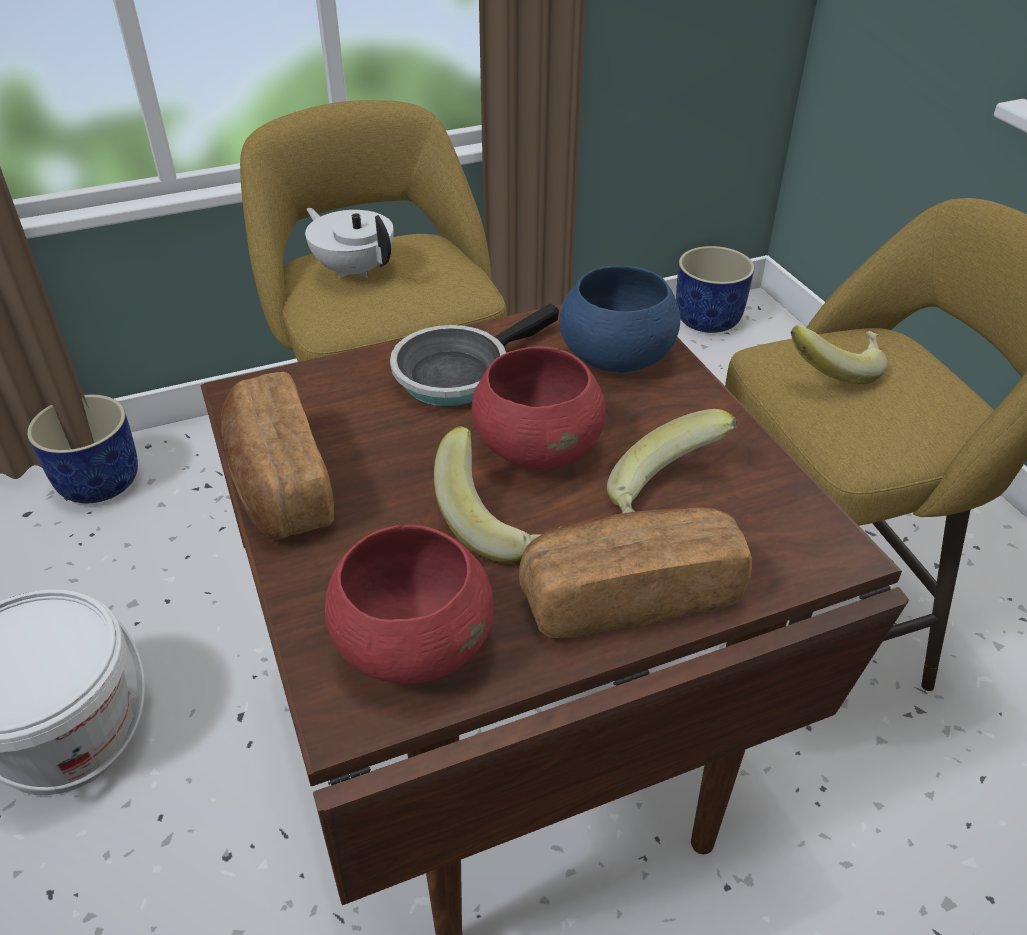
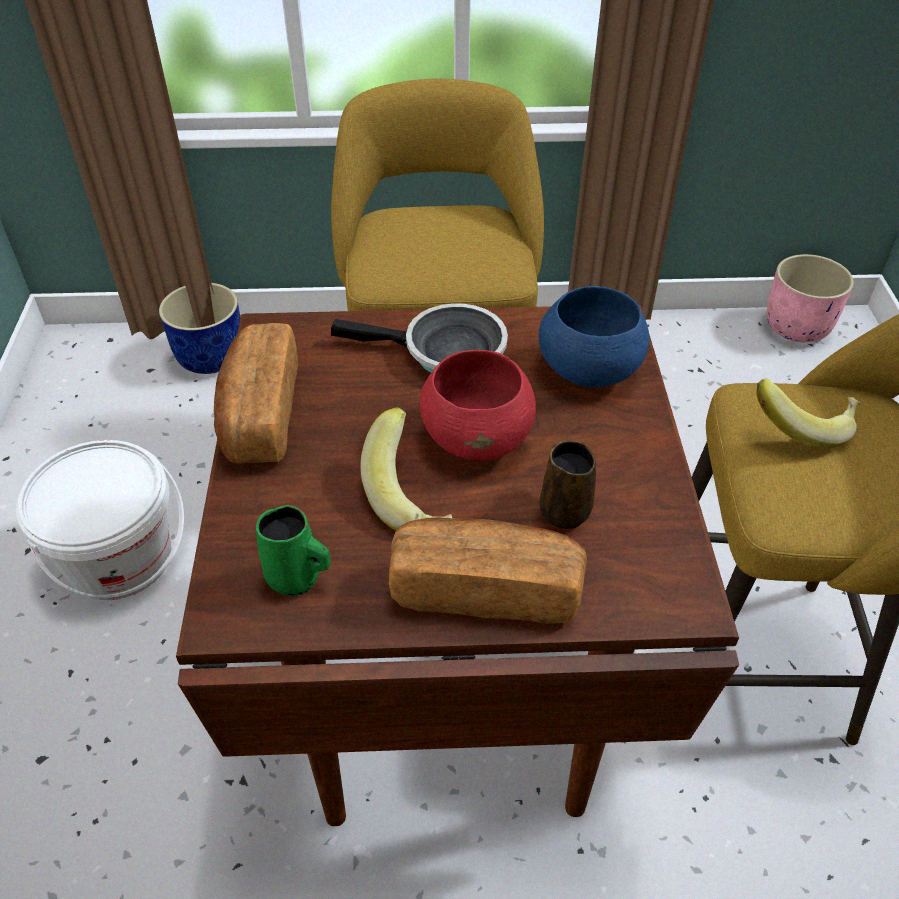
camera: 20 degrees right, 5 degrees up
(354, 269) = (416, 231): white teapot -> none
(413, 644) = (296, 578): red bowl -> green mug
(458, 373) = (445, 352): frying pan -> frying pan turned 150 degrees counterclockwise
(665, 495) = (563, 509): banana -> brown mug
(707, 319) = (796, 326): blue planter -> pink planter

